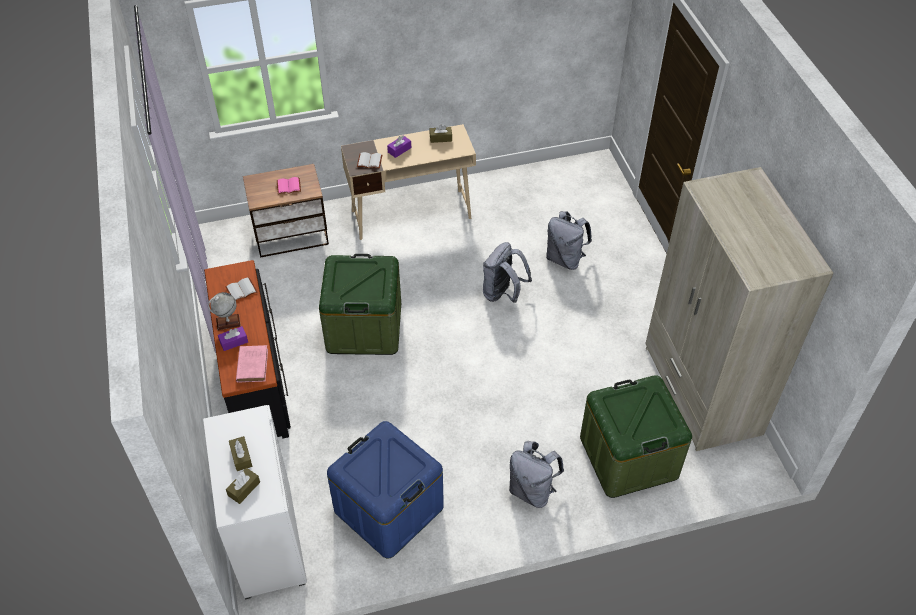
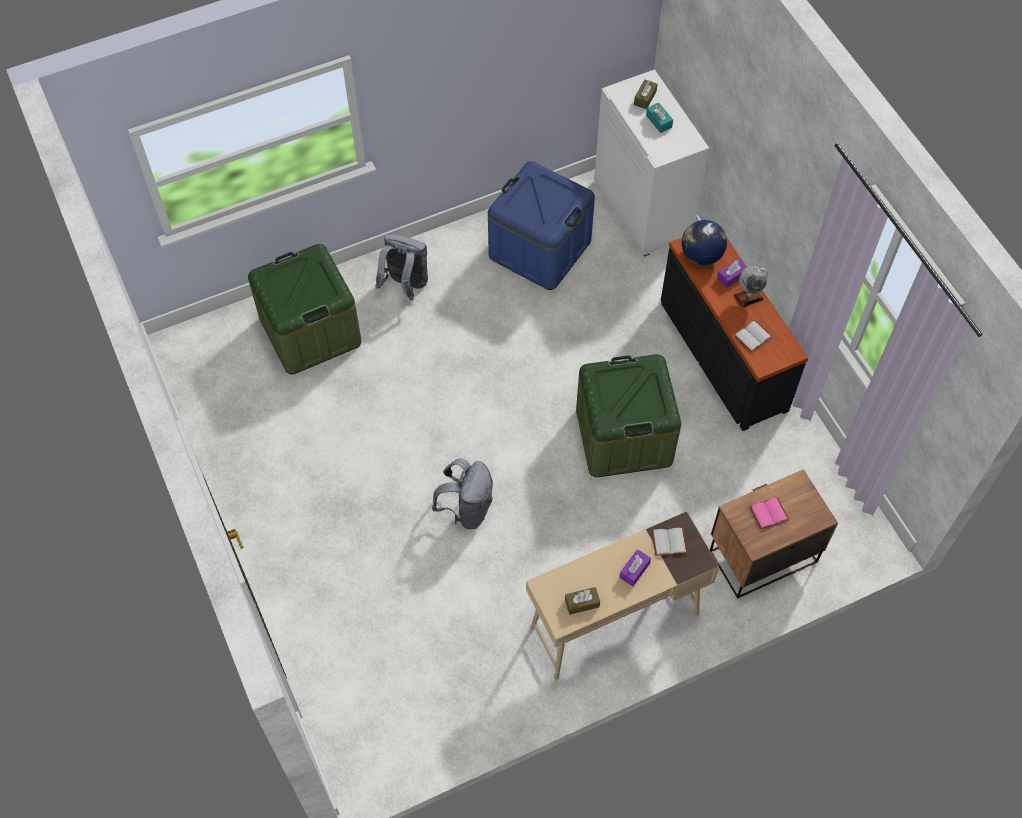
camera: 170 degrees right, 10 degrees up
(241, 457) = (659, 121): brown tissue box -> turquoise tissue box
(252, 364) = (701, 256): pink book -> globe
(565, 259) = (393, 577): grey backpack -> none
(701, 391) = (228, 415): beige wardrobe -> none

